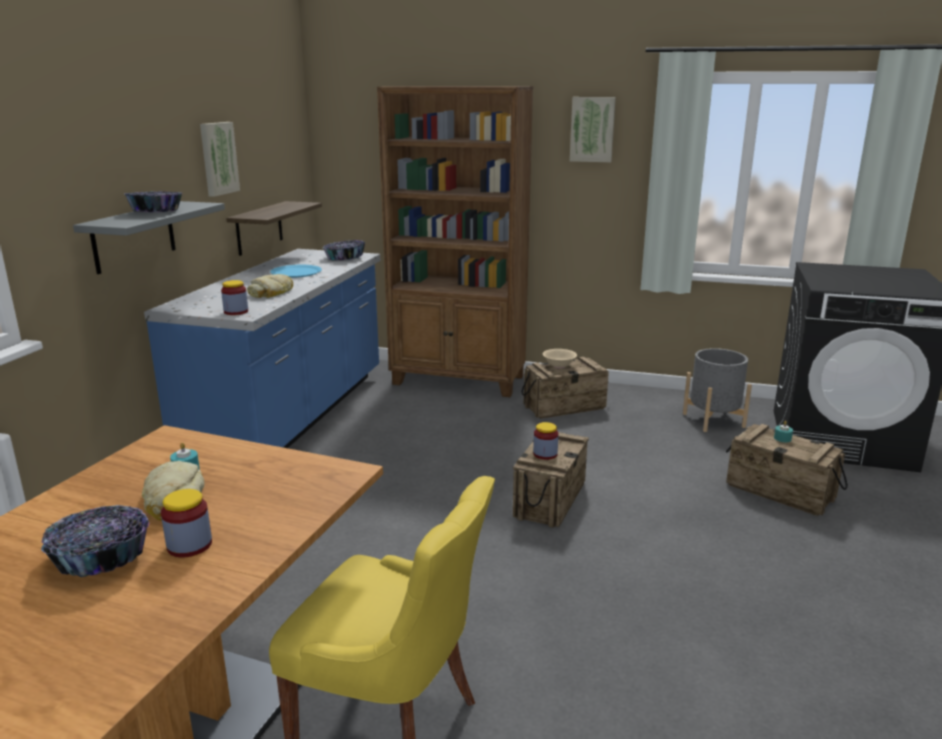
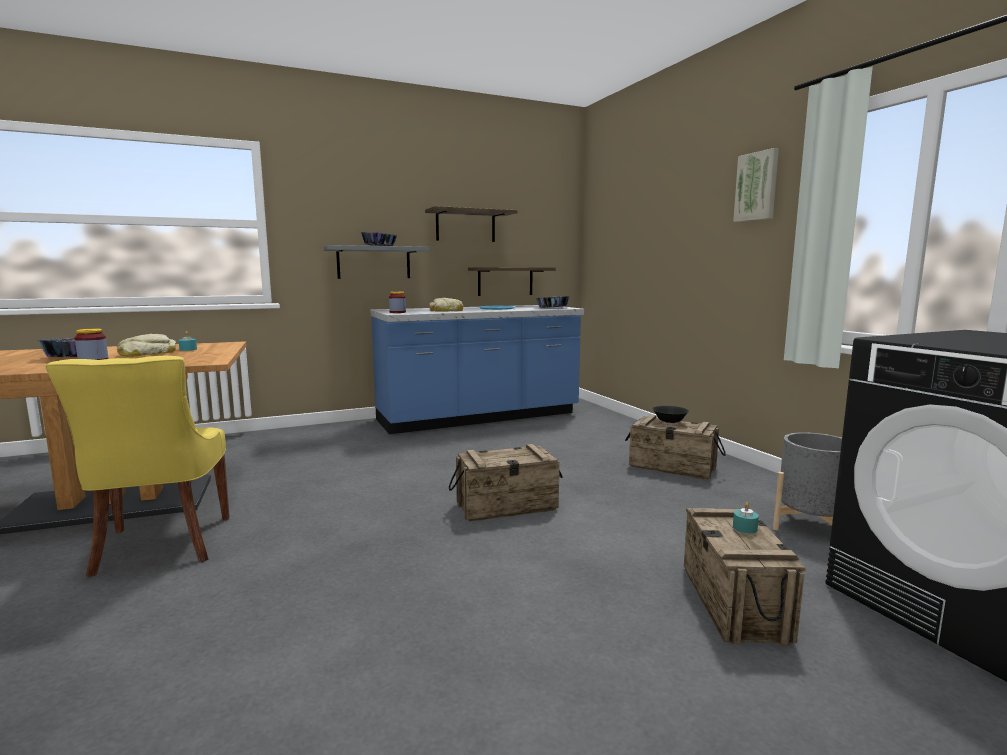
camera: 50 degrees right, 10 degrees down
(217, 158) = (465, 226): picture -> shelf
(459, 380) = (628, 430): brown bookcase -> none
(545, 454) = (495, 455): jar -> none
(559, 366) = (669, 422): beige bowl -> black bowl

